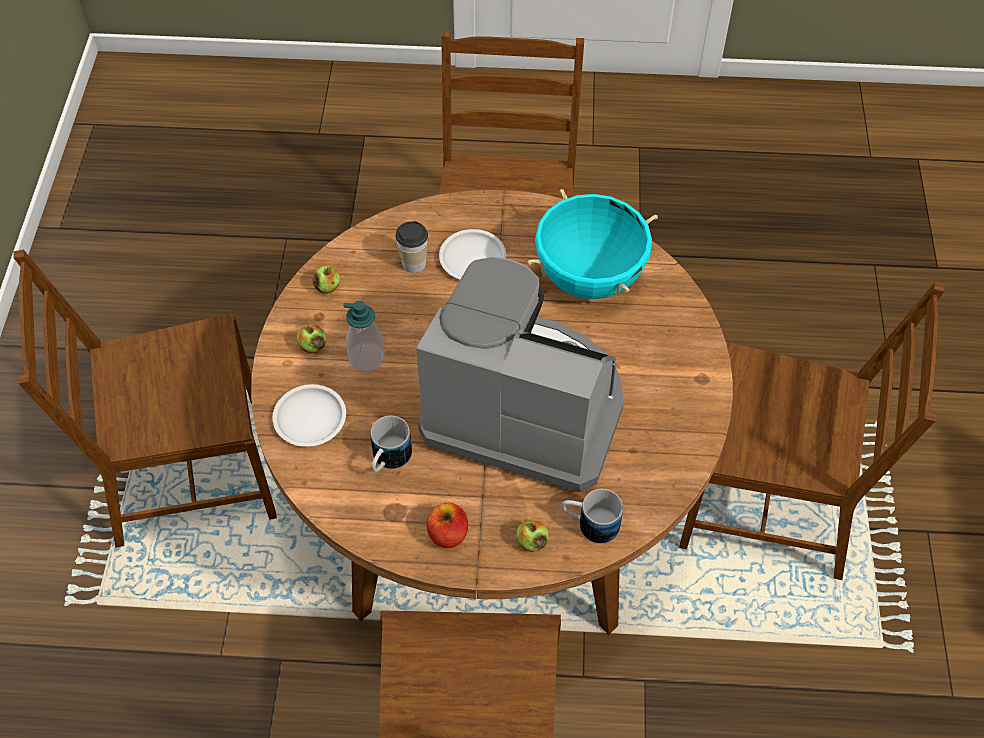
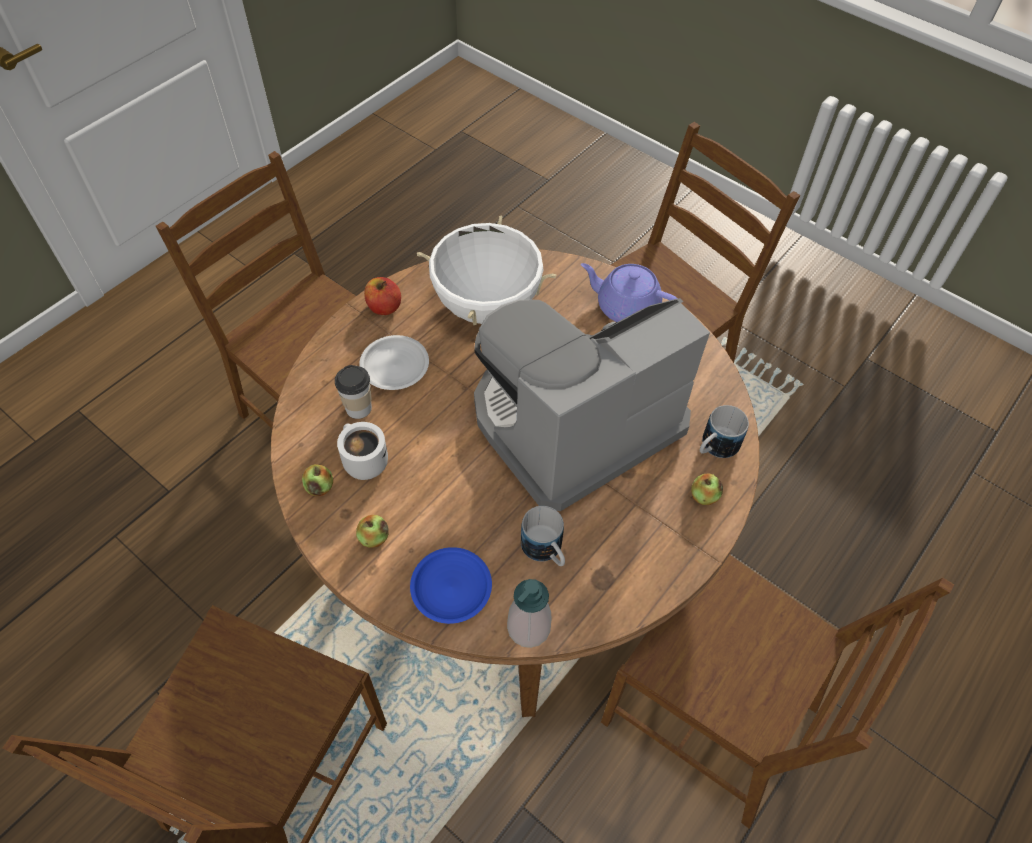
camera: 55 degrees left, 0 degrees up
(310, 418) = (450, 587): white plate -> blue plate
(366, 357) = (424, 503): soap dispenser -> soap dispenser (528, 628)
(370, 296) = (362, 461): none -> white mug
(447, 534) = (654, 551): apple -> apple (384, 307)
(589, 277) = (486, 305): turquoise cooking pot -> white cooking pot
(685, 374) = (626, 307): none -> purple teapot

